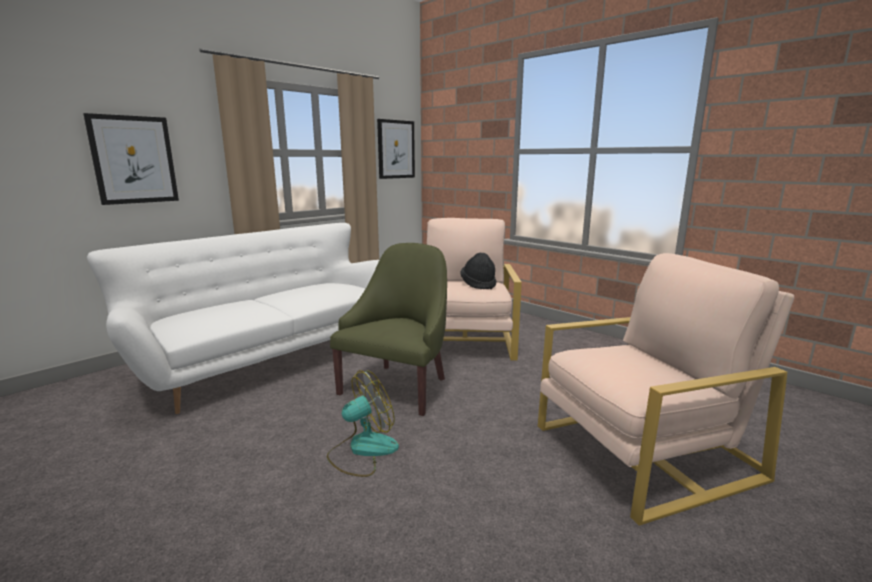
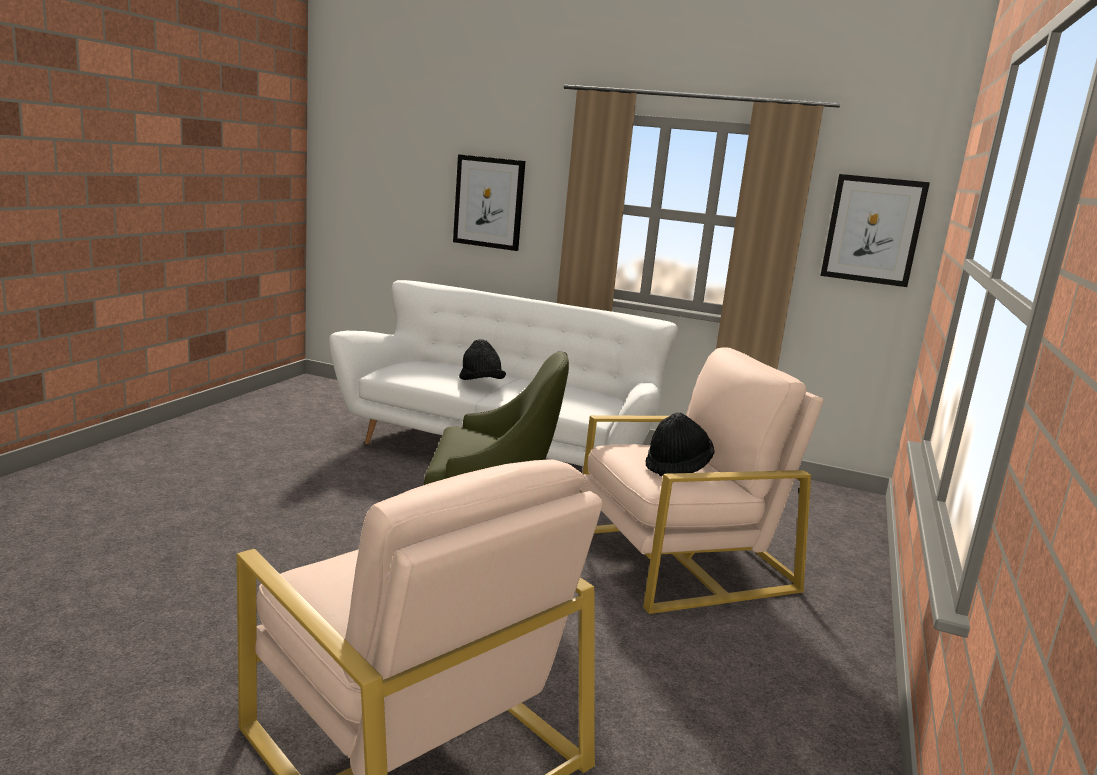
camera: 65 degrees right, 0 degrees up
(262, 308) = (480, 383): none -> black hat
(362, 450) = (338, 535): fan -> none

